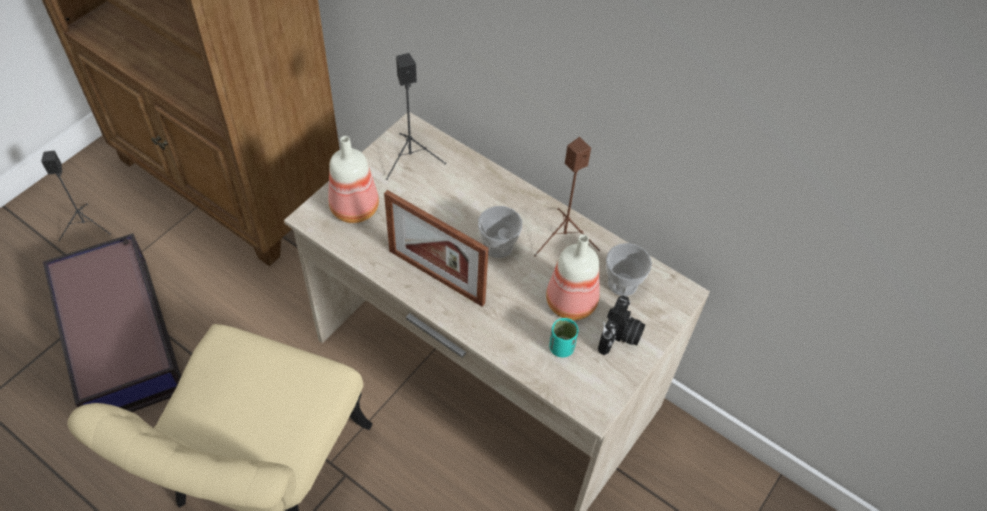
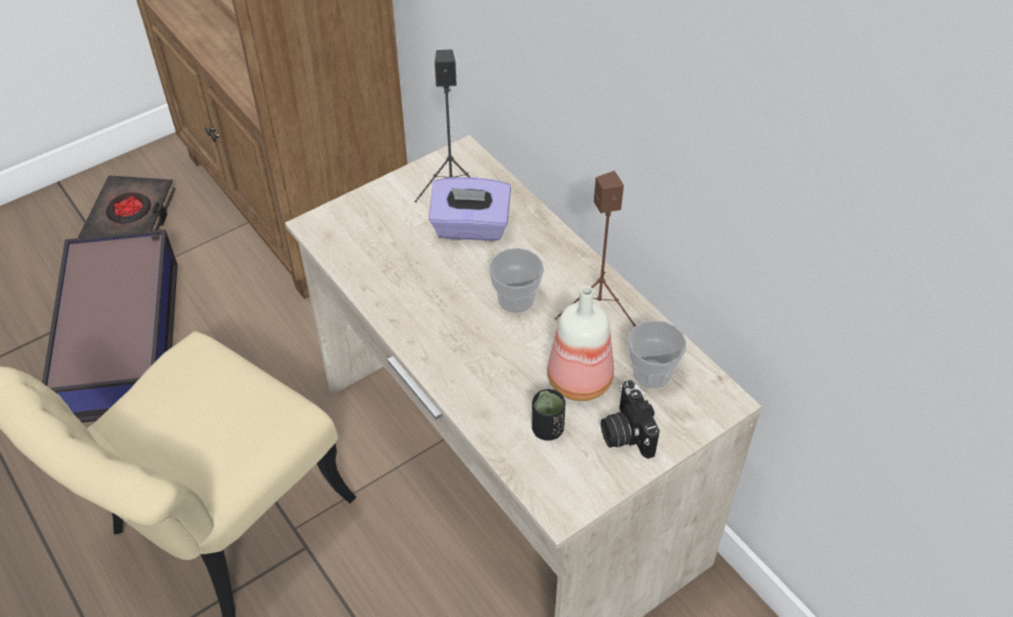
camera: 20 degrees right, 5 degrees down
(86, 226) = (131, 218): black speaker -> black book
(356, 207) = (369, 225): bottle -> none
(436, 277) = (429, 317): picture frame -> none
(440, 192) = (470, 227): none -> purple tissue box
(561, 347) = (547, 429): turquoise cup -> black cup
(620, 336) = (625, 433): camera -> camera turned 120 degrees clockwise

